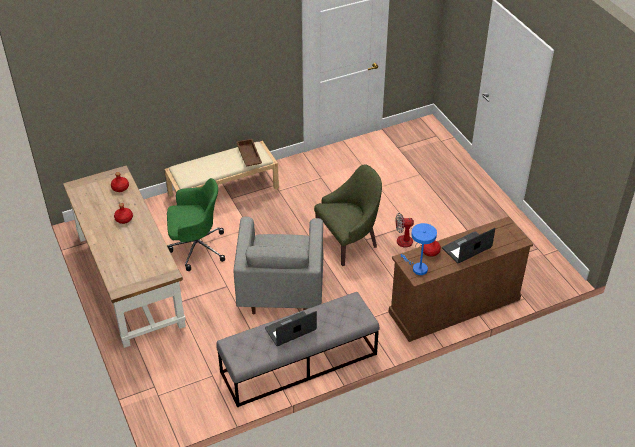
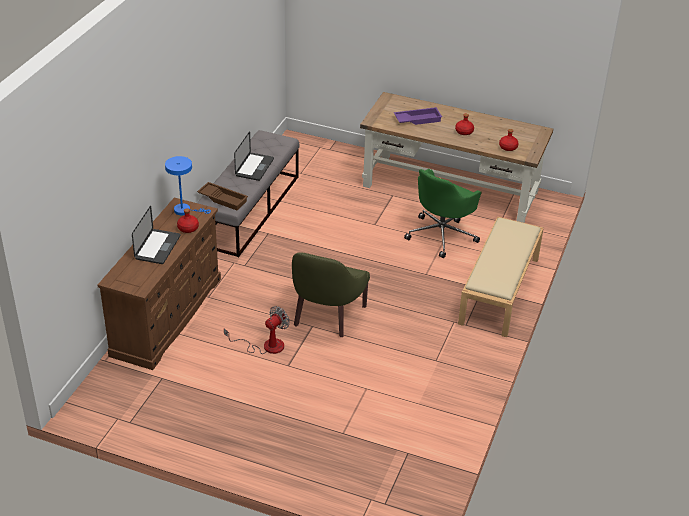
camera: 135 degrees right, 5 degrees down
(134, 252) = (417, 119): none -> purple tray
(248, 156) = (492, 274): brown tray -> brown tray (223, 198)
(281, 292) = (327, 244): grey armchair -> none

